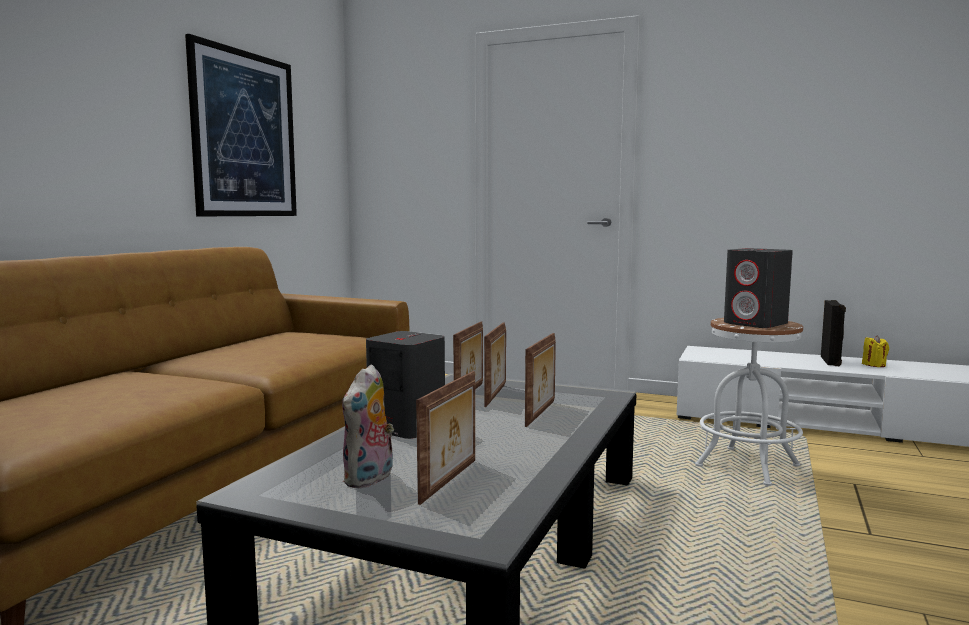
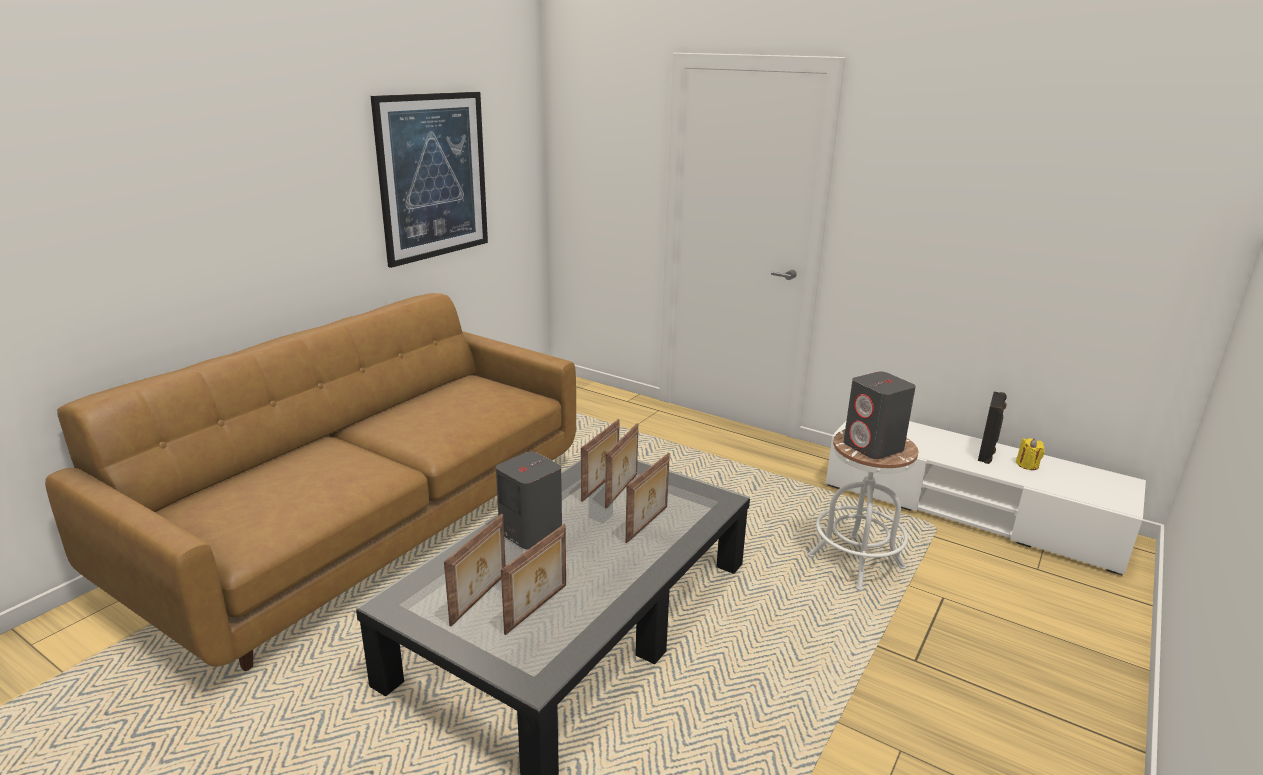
camera: 10 degrees right, 15 degrees up
(370, 479) = (480, 599): plush toy -> picture frame

